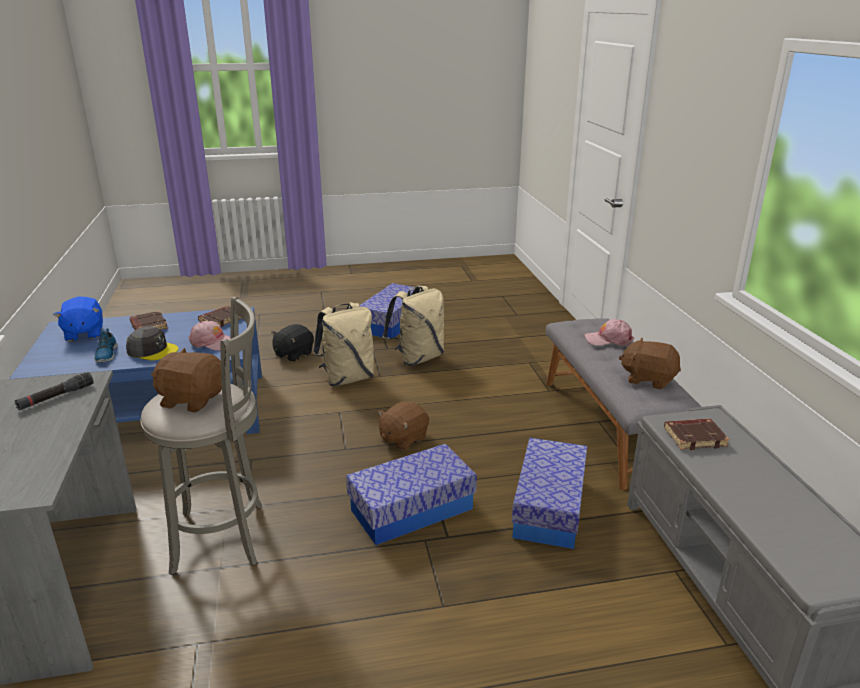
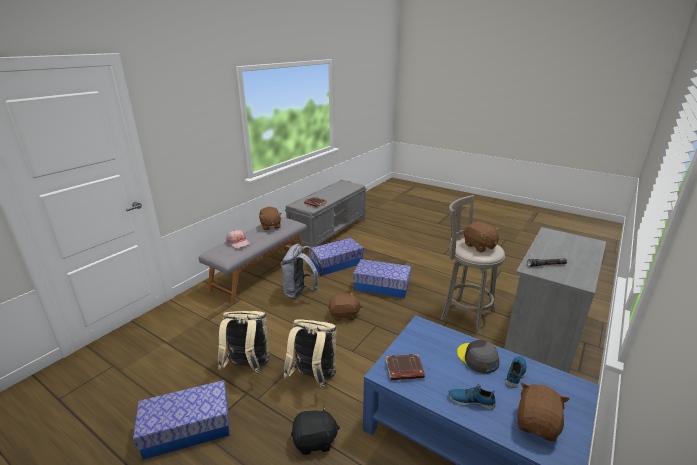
camera: 135 degrees left, 0 degrees up
(84, 333) = (537, 424): blue plush toy -> brown plush toy
(148, 326) = (471, 400): brown book -> shoe
(213, 342) = (428, 343): pink cap -> none
(503, 433) = (301, 292): none -> grey backpack

